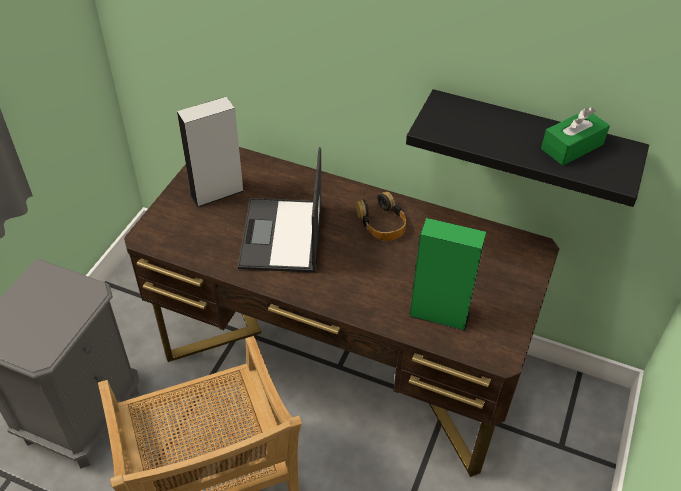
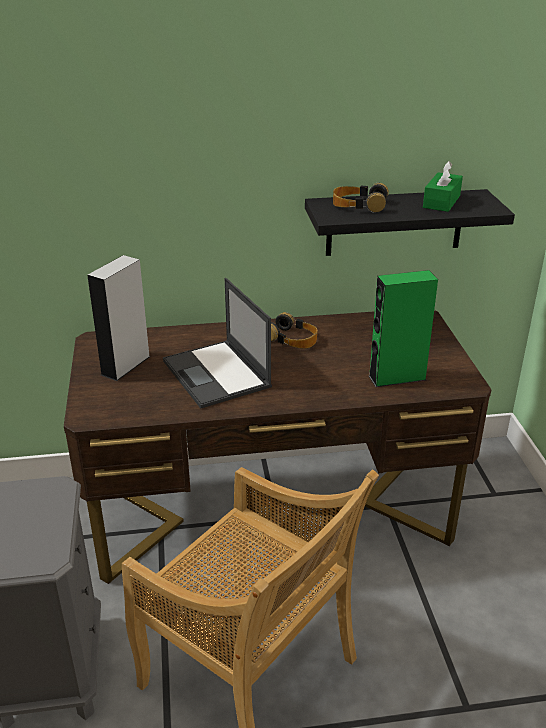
camera: 30 degrees left, 15 degrees down
(477, 119) = (359, 205): none -> headphones

